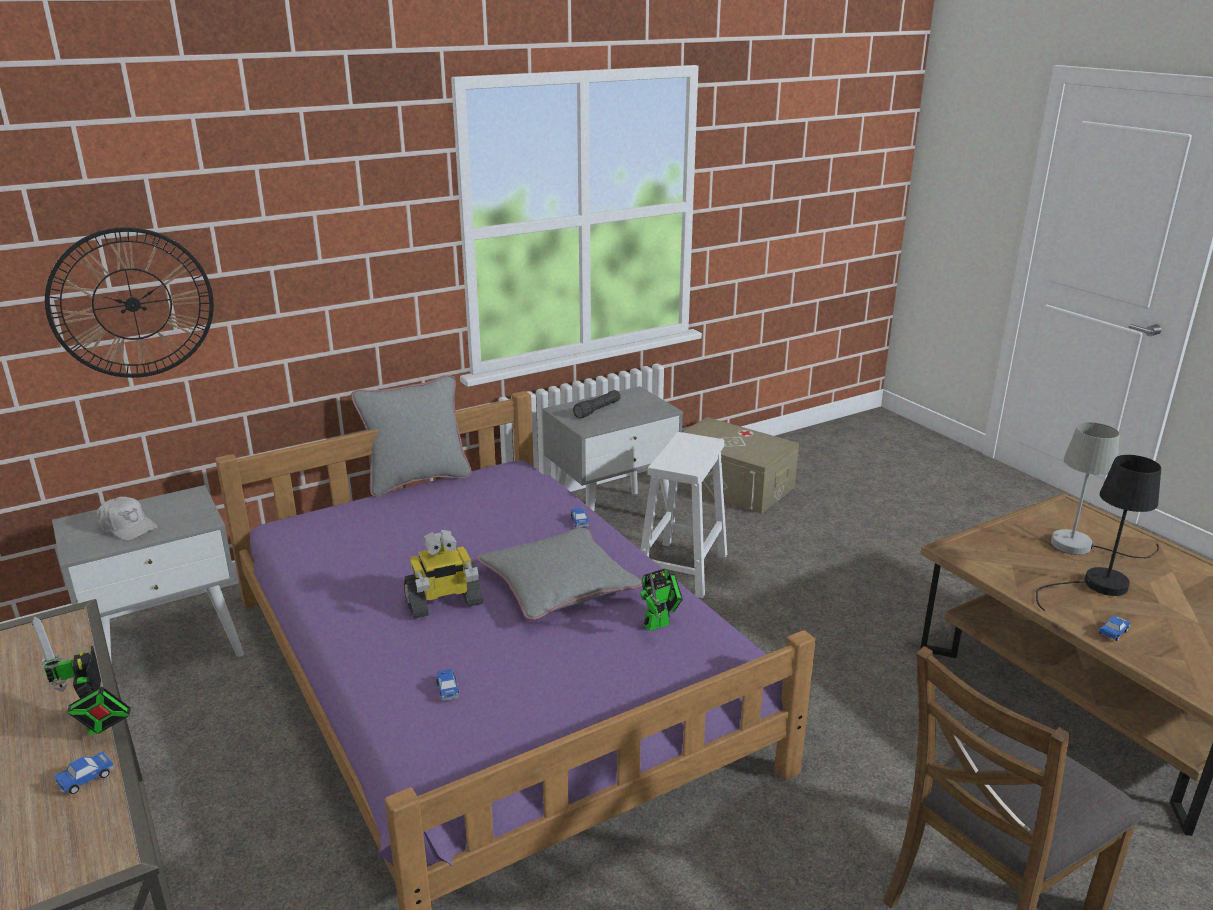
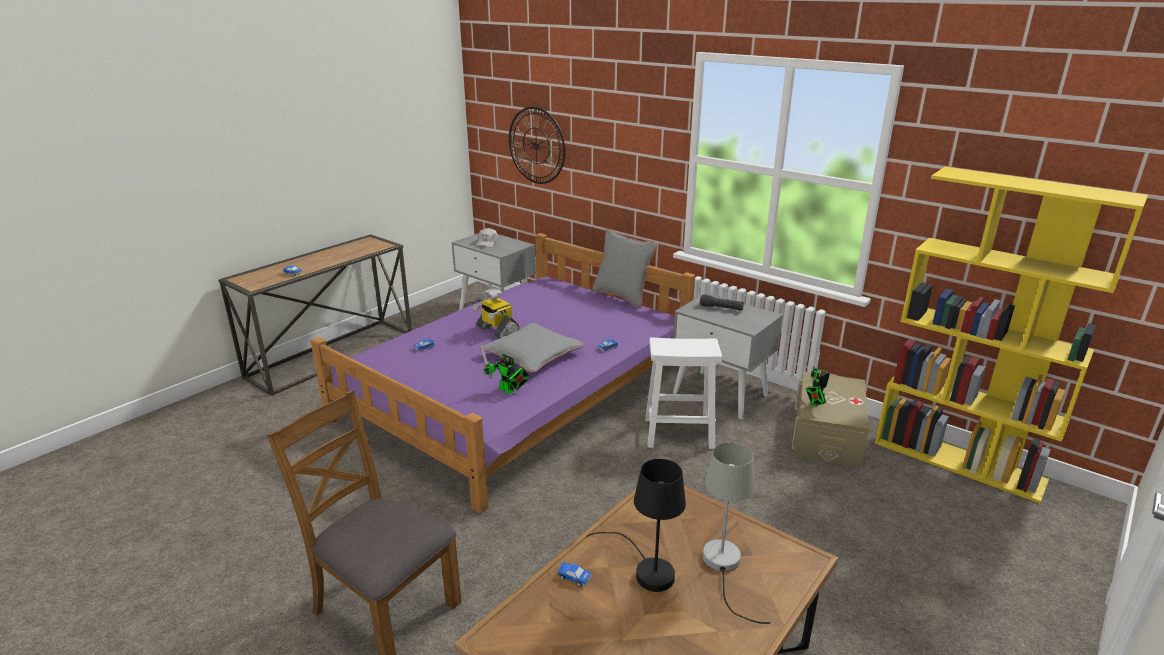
camera: 70 degrees right, 0 degrees up
(98, 726) = (321, 267): toy robot -> toy robot (815, 403)
(803, 442) = (959, 461): none -> yellow bookcase

